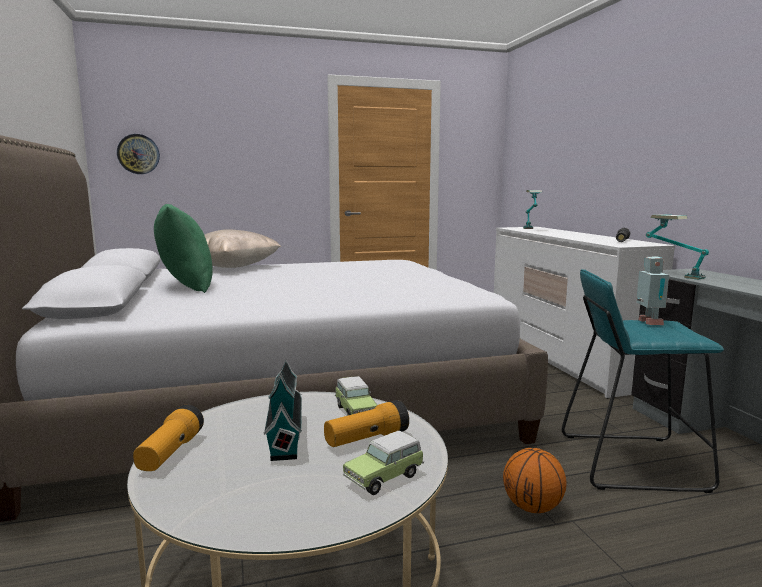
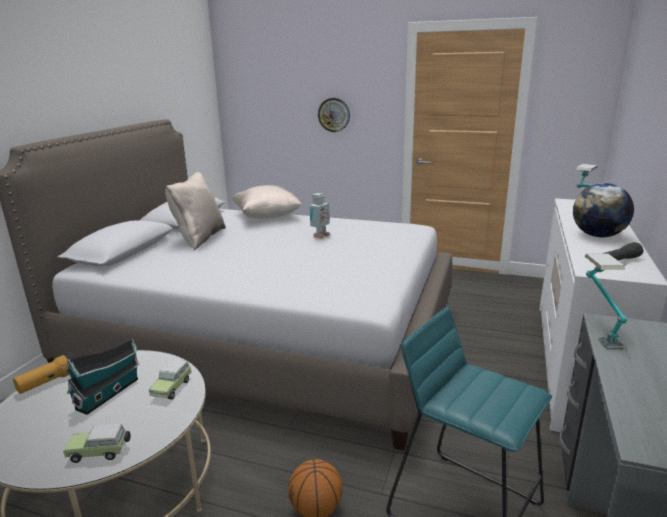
camera: 35 degrees right, 10 degrees up
(138, 154) = (250, 104): wall clock -> wall clock (334, 115)
(186, 286) = (199, 238): green pillow -> beige pillow
(366, 439) = (140, 415): flashlight -> none
(576, 236) = (597, 236): none -> globe
(648, 323) = (500, 384): toy robot -> toy robot (319, 236)

